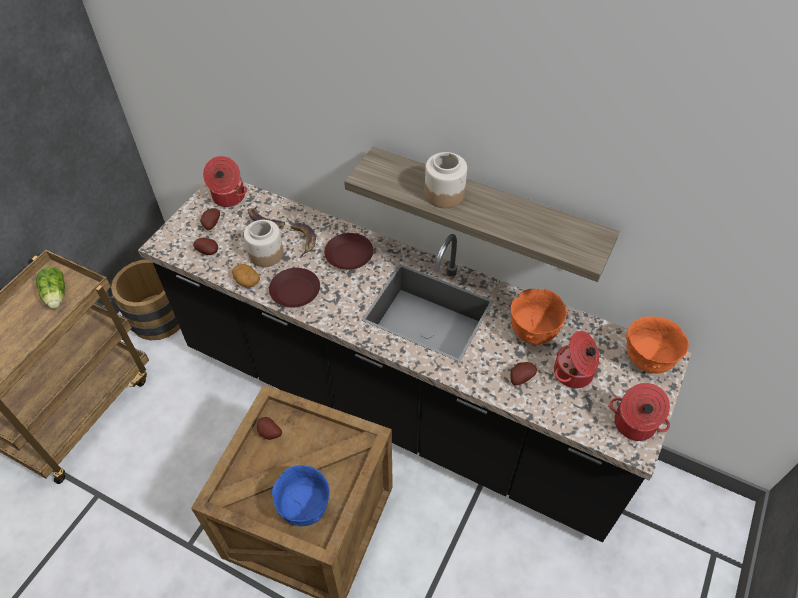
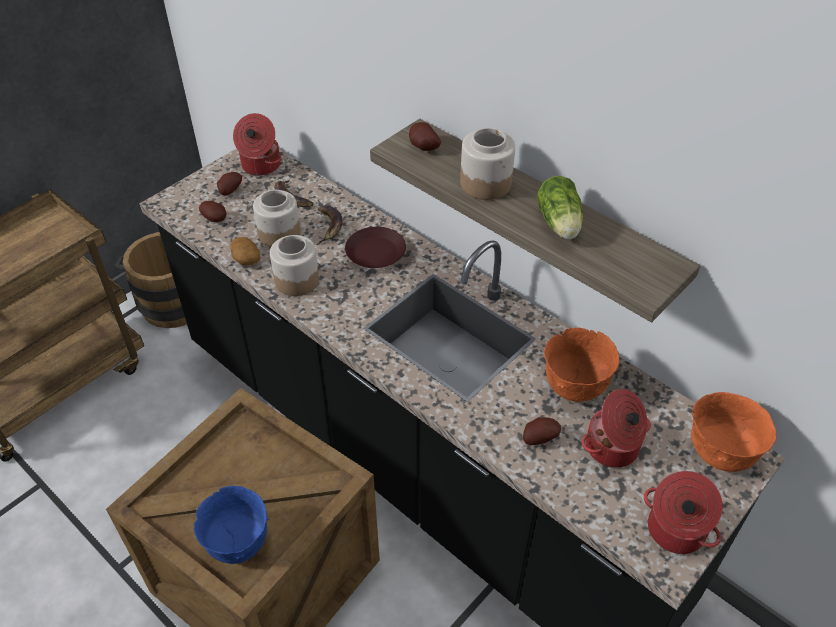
camera: 15 degrees right, 5 degrees down
(56, 296) = (44, 241): lettuce -> lettuce (559, 224)
(269, 434) = (227, 446): potato -> potato (423, 148)
(294, 291) = (296, 280): brown plate -> jar

